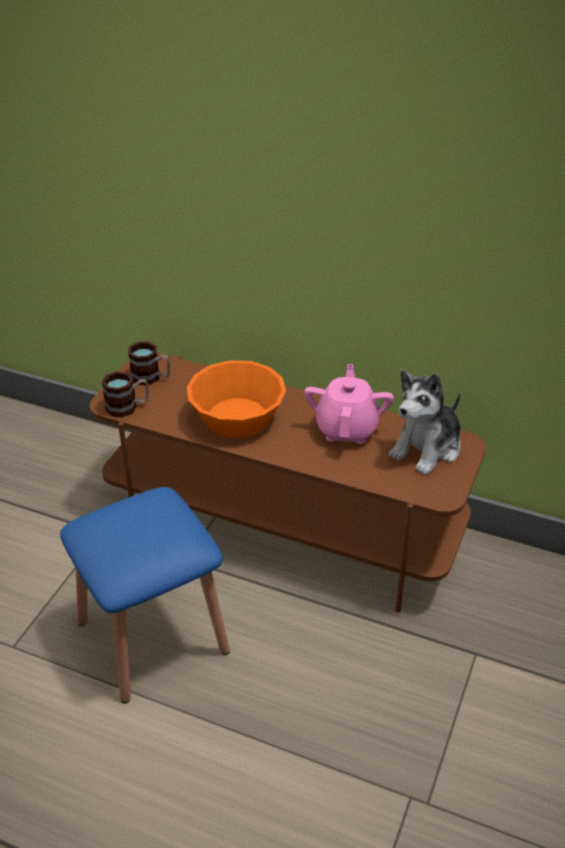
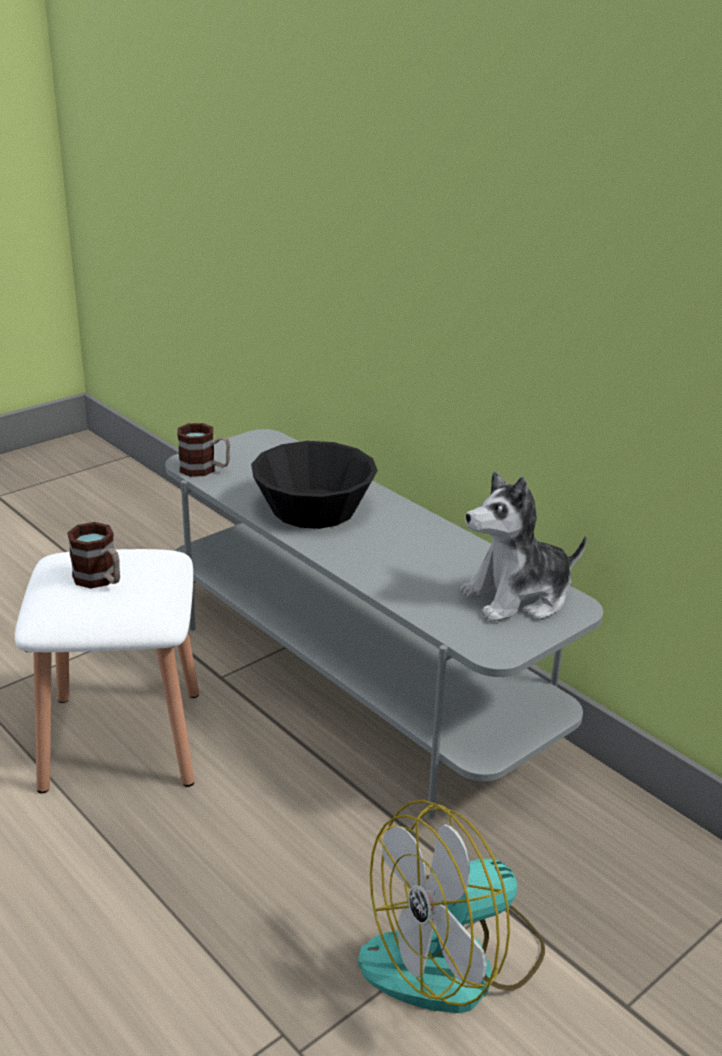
camera: 25 degrees right, 10 degrees down
(151, 377) = (255, 451): mug -> mug (100, 580)
(152, 637) = (123, 739): blue stool -> white stool
(237, 417) = (313, 508): orange bowl -> black bowl
(284, 527) = (358, 681): brown tv stand -> grey tv stand
(347, 429) = (433, 552): pink teapot -> none
(474, 702) = (454, 959): none -> fan

